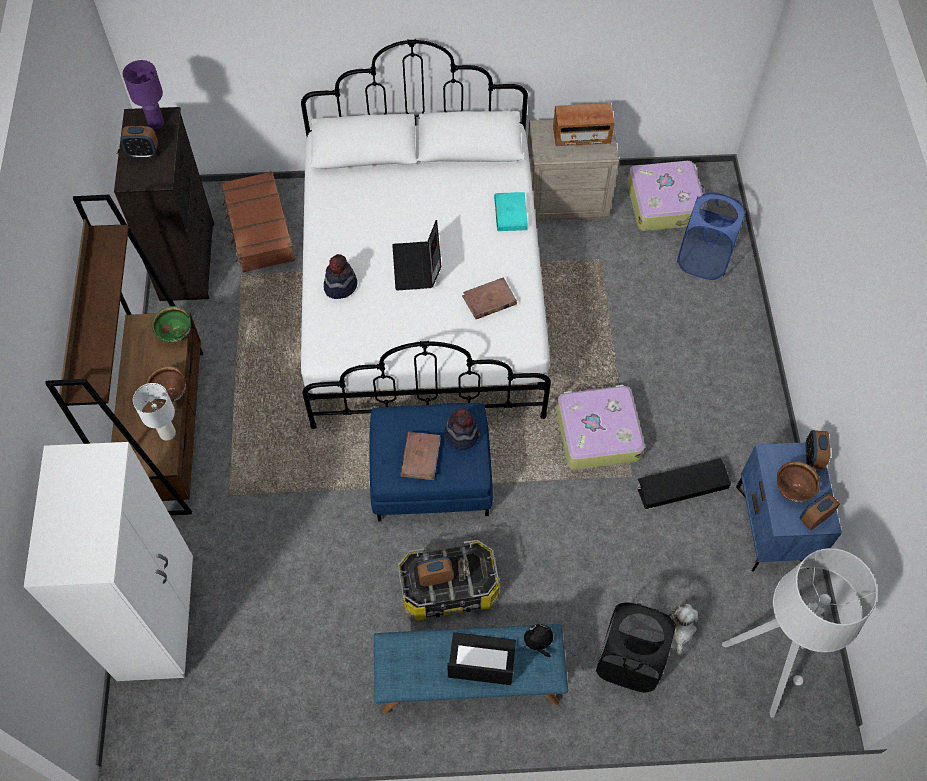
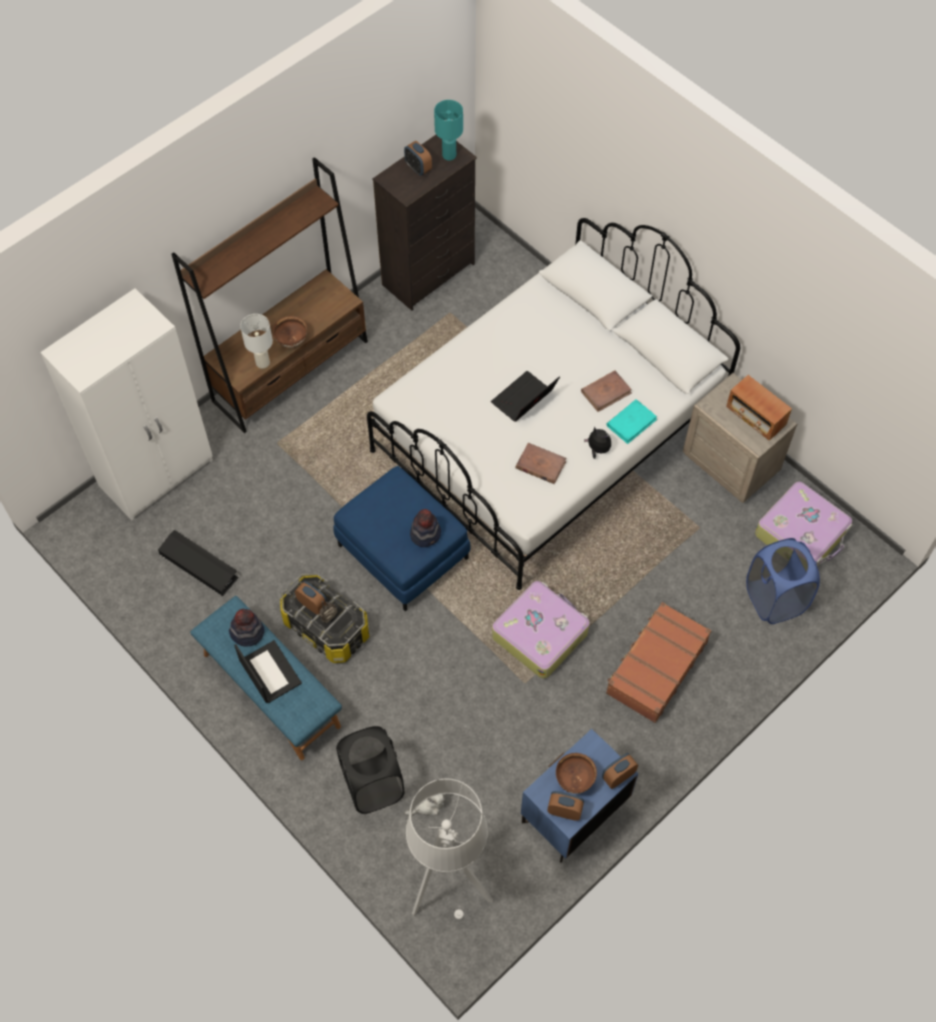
camera: 50 degrees right, 0 degrees up
(156, 122) = (449, 155): purple table lamp -> turquoise table lamp
(175, 334) = (338, 307): green bowl -> none
(259, 229) = (497, 293): brown suitcase -> brown suitcase (656, 667)
(340, 286) = (461, 367): hat -> hat (247, 632)
(420, 456) = (384, 522): brown book -> brown book (606, 392)
(537, 643) = (311, 699): plush toy -> plush toy (597, 449)
(681, 486) = (549, 723): black storage box -> black storage box (199, 565)

